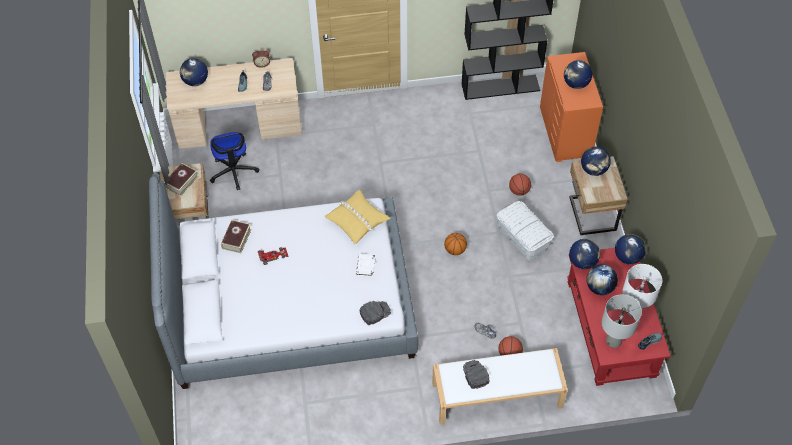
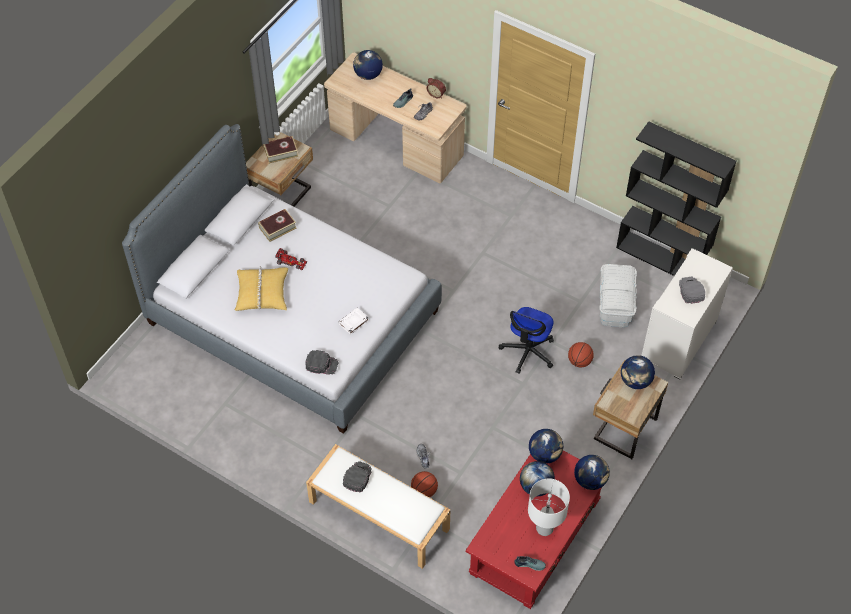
camera: 40 degrees right, 0 degrees up
(233, 171) = (355, 178): office chair -> office chair (528, 351)
(357, 220) = (386, 280): yellow pillow -> yellow pillow (262, 293)
(455, 250) = (469, 371): basketball -> none
(523, 238) = (539, 404): white storage box -> white storage box (615, 304)
(566, 132) = (679, 340): orange dresser -> white dresser
(576, 84) = (690, 290): globe -> grey cap
(613, 341) = (498, 539): grey table lamp -> none

